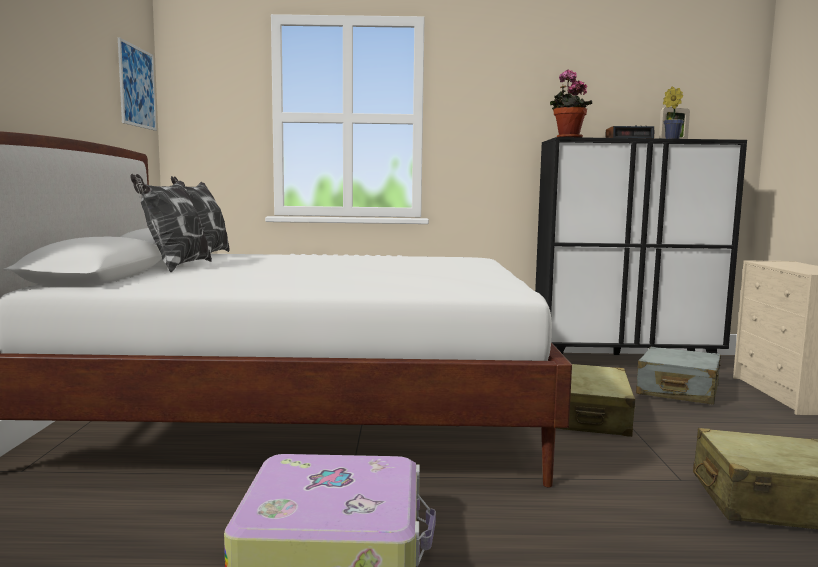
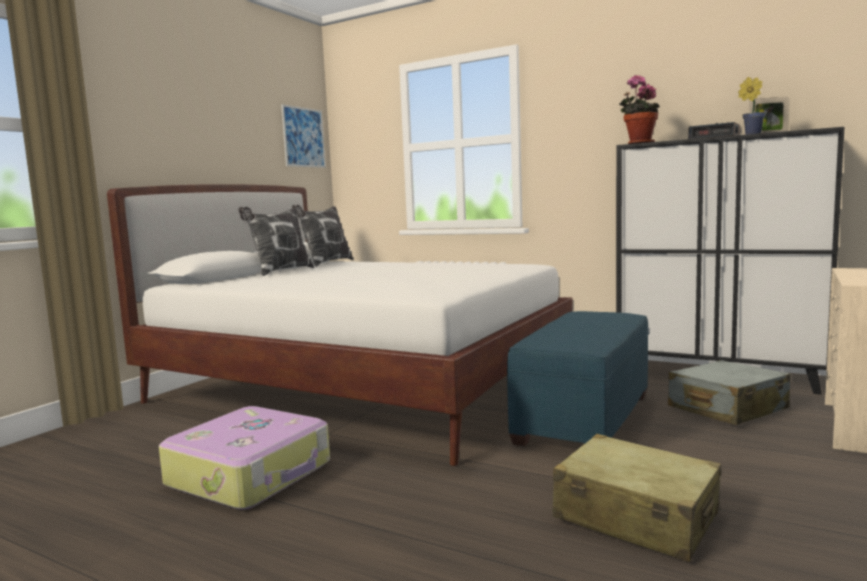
camera: 30 degrees right, 0 degrees up
(586, 416) = (584, 418): beige suitcase -> blue ottoman

